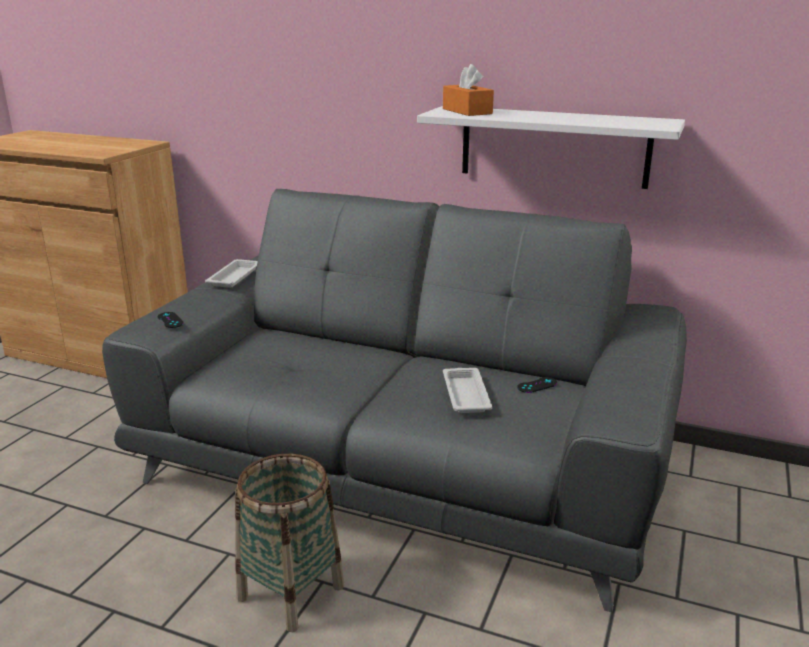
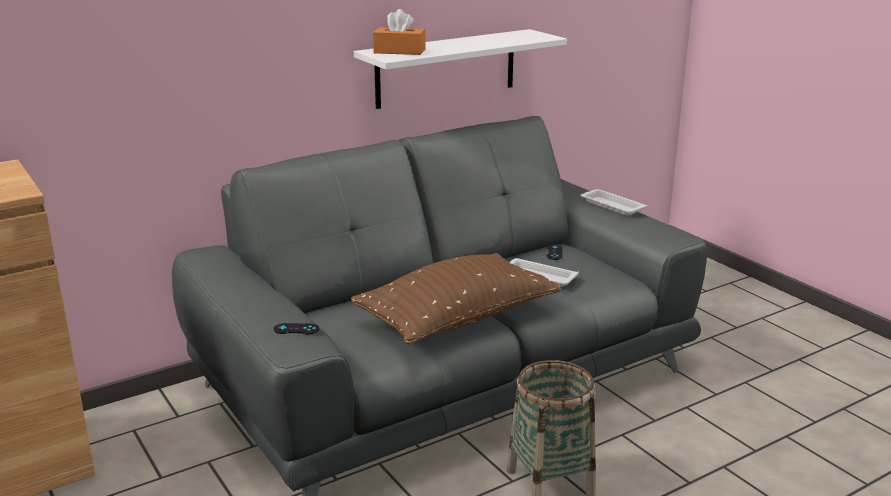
camera: 55 degrees left, 0 degrees up
(235, 277) = (231, 279): white tray -> white tray (611, 206)
(324, 386) = (457, 319): none -> brown pillow

